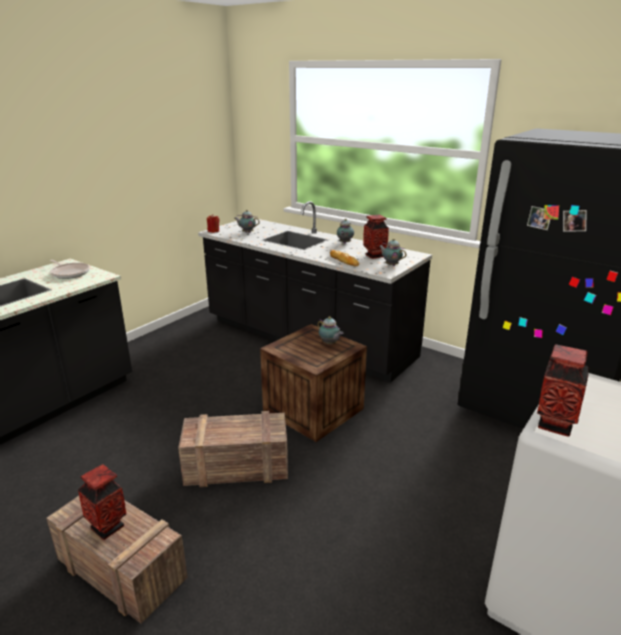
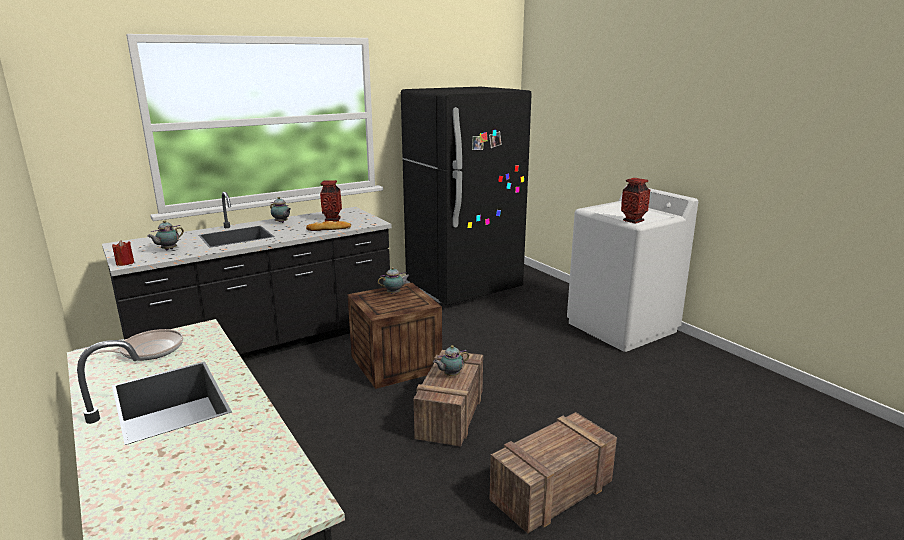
camera: 70 degrees left, 5 degrees down
(108, 527) = (556, 447): vase -> none
(391, 265) = (362, 219): teapot -> teapot (450, 375)

